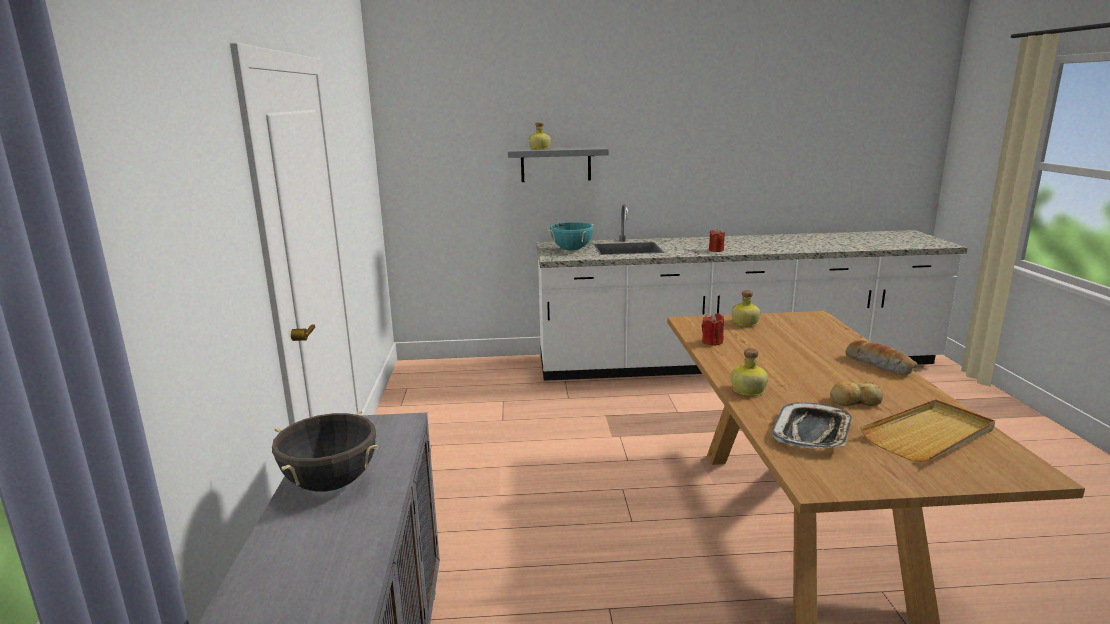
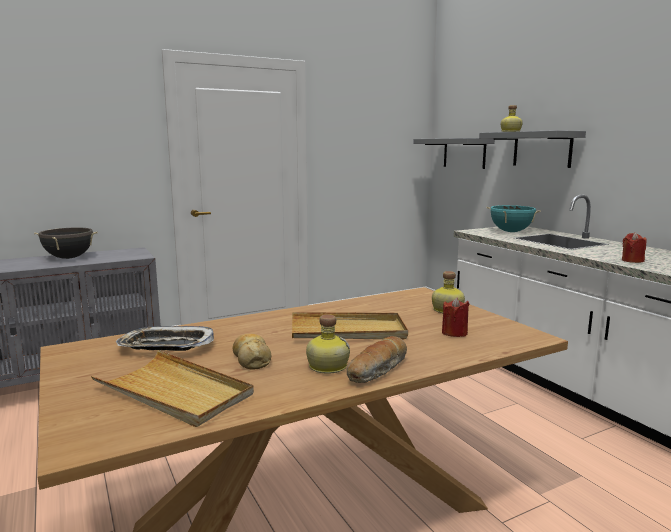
camera: 65 degrees right, 5 degrees down
(443, 172) = (464, 153): none -> grey shelf
(712, 342) = (369, 304): red candle -> red candle (454, 333)
(747, 390) = (253, 321): bottle -> bottle (326, 366)
(789, 360) = (348, 331): none -> beige tray

